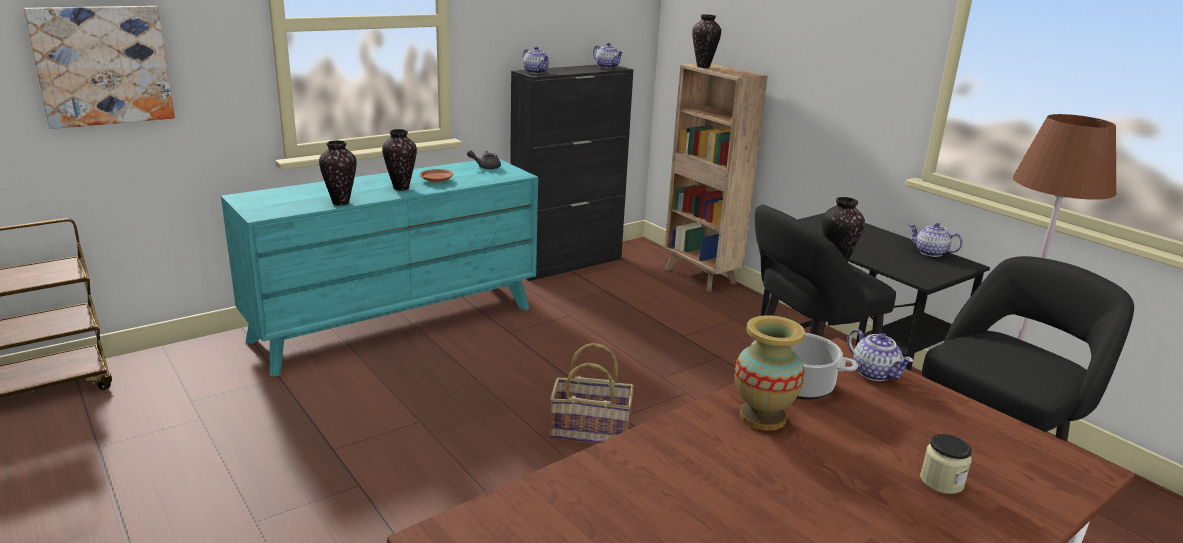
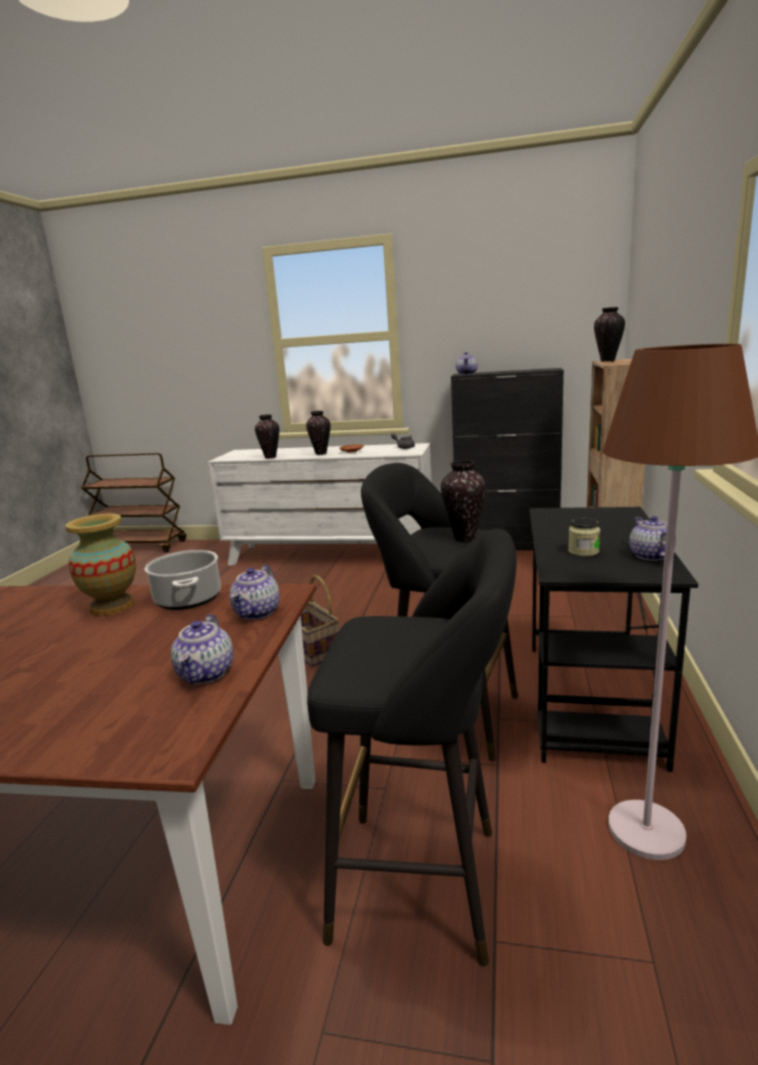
camera: 50 degrees right, 5 degrees down
(103, 65) = (186, 370): picture -> none
(396, 323) = (330, 555): turquoise dresser -> white dresser
(607, 67) = (545, 369): teapot -> teapot (206, 673)
(941, 481) = (61, 689): jar -> jar (583, 551)

